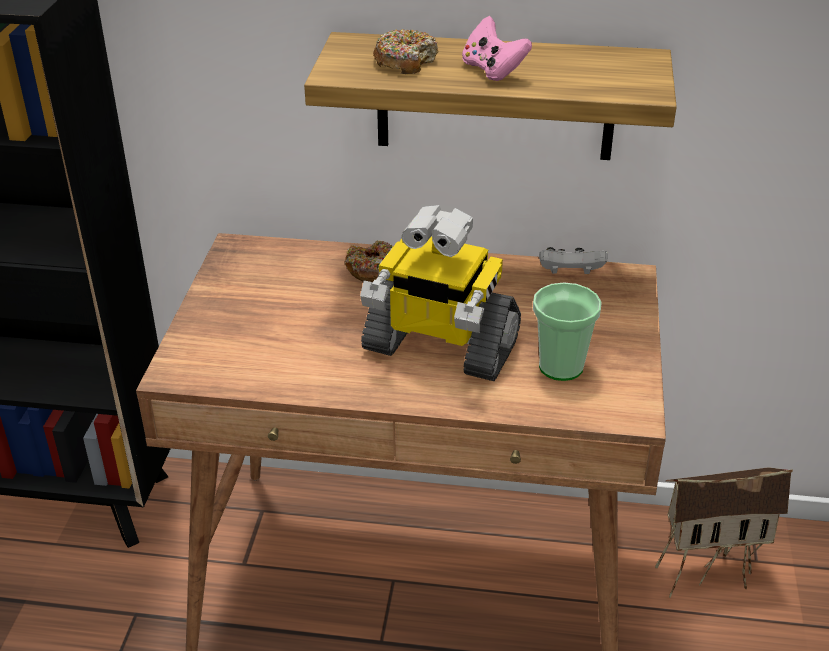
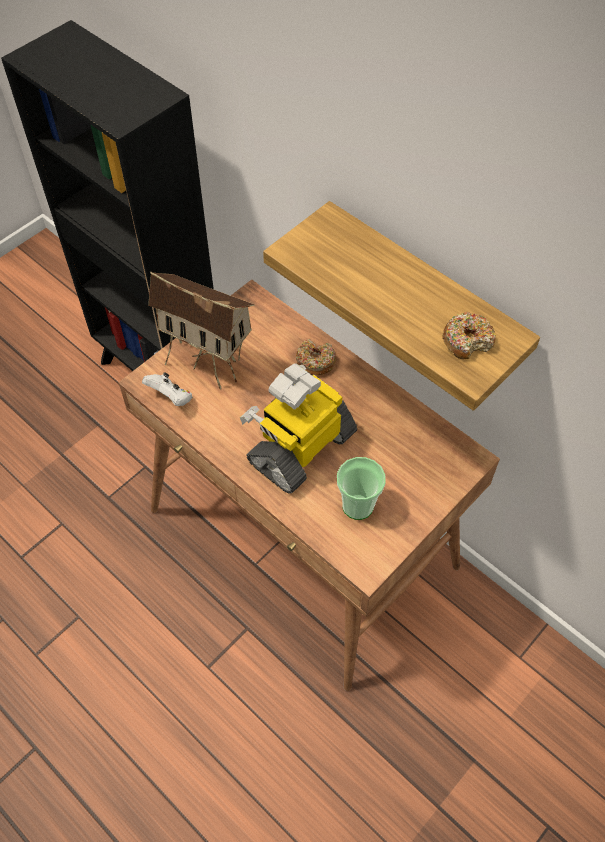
camera: 35 degrees right, 20 degrees up
(405, 62) = (344, 259): donut -> donut (467, 341)
(439, 347) = (300, 447): toy robot -> toy robot turned 75 degrees clockwise
(492, 70) = (391, 297): pink game controller -> none
(570, 275) = (433, 435): white game controller -> white game controller (171, 397)
(706, 571) = (480, 643): toy house -> toy house (209, 363)

